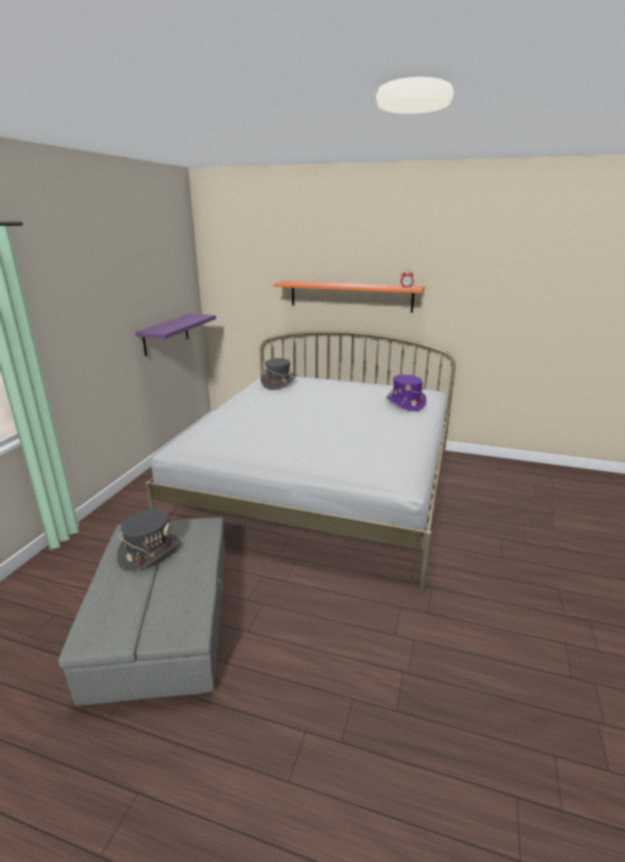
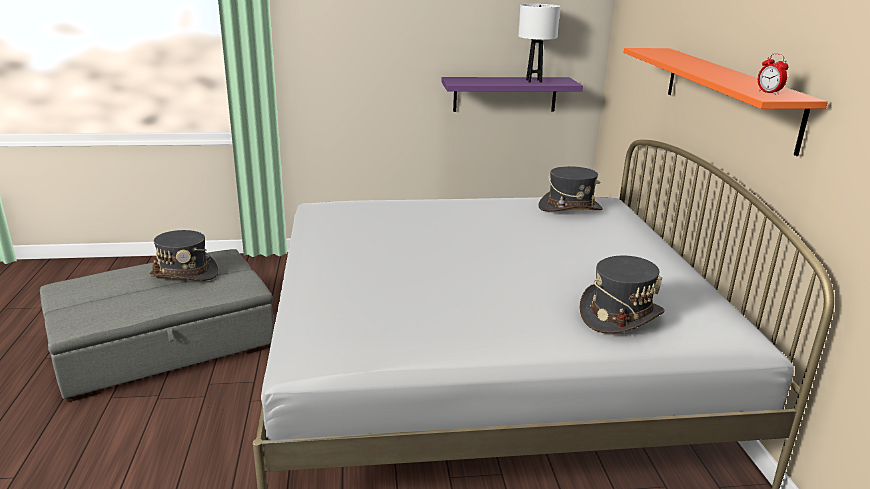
camera: 65 degrees right, 0 degrees up
(188, 319) = (533, 81): none -> white table lamp
(405, 403) = (620, 315): purple hat -> grey hat

